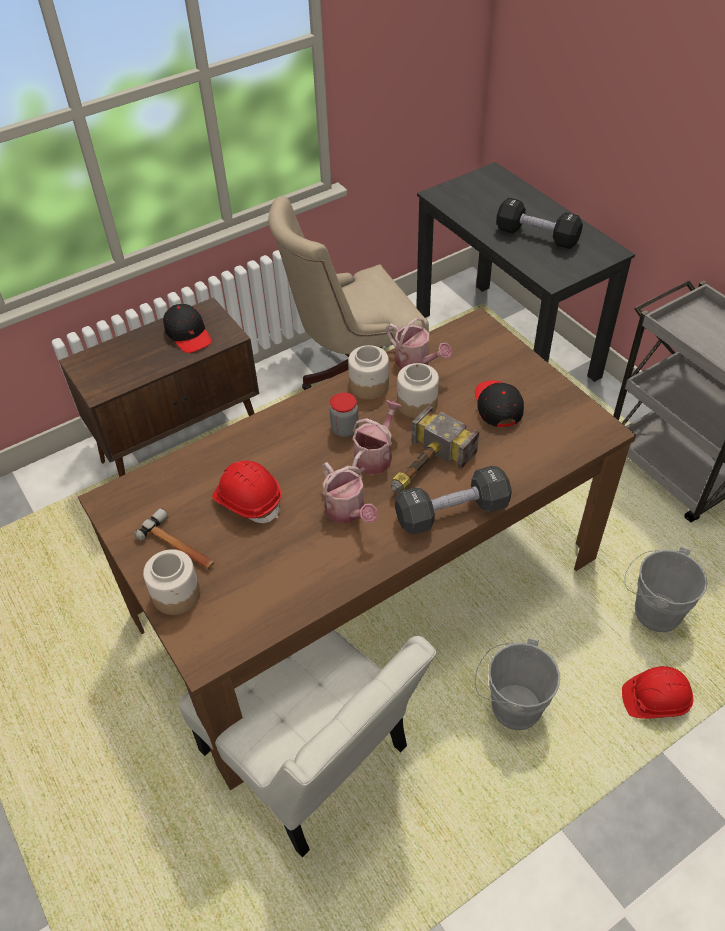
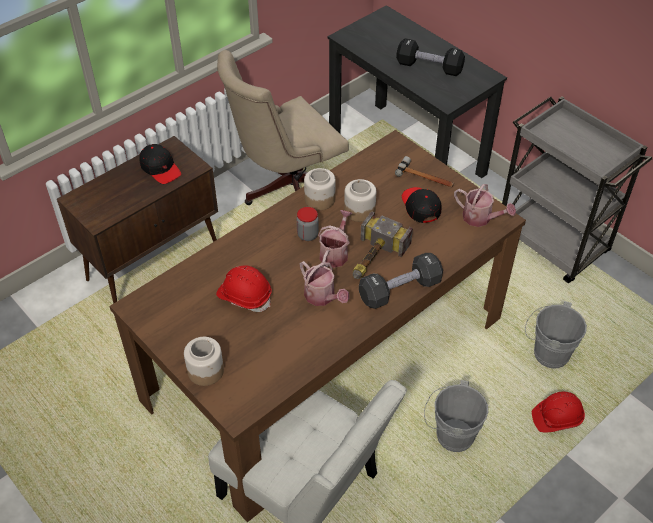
camera: 10 degrees left, 0 degrees up
(180, 546) = (199, 335): hammer -> hammer (425, 177)
(416, 362) = (353, 178): watering can -> watering can (480, 218)

